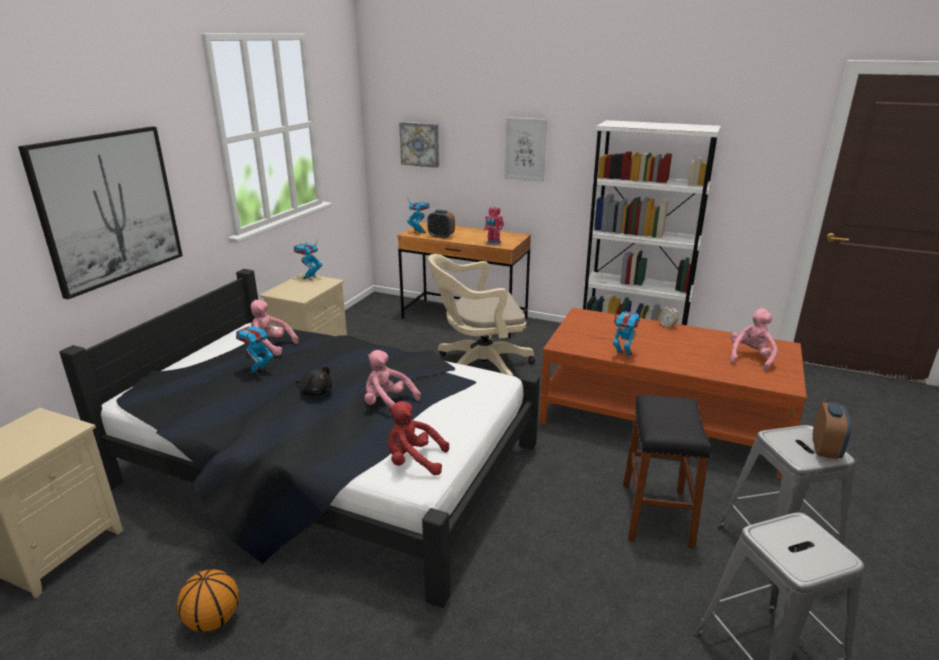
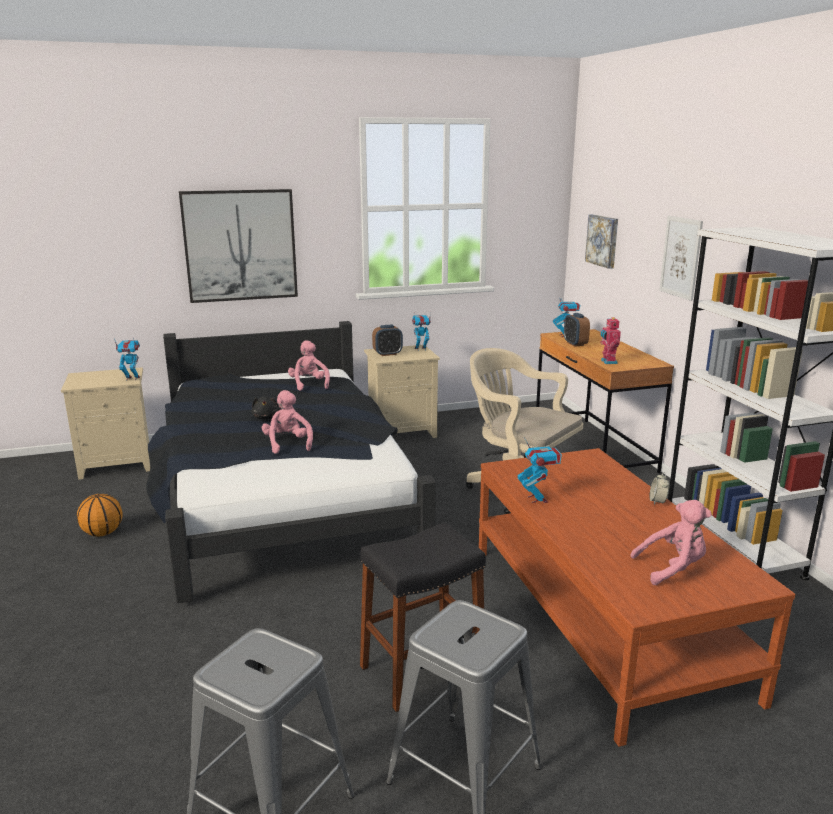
camera: 50 degrees right, 5 degrees down
(258, 371) = (271, 394): toy robot -> toy robot (132, 378)
(414, 461) = (225, 479): red plush toy -> none
(825, 450) = (476, 648): alarm clock -> alarm clock (387, 354)

